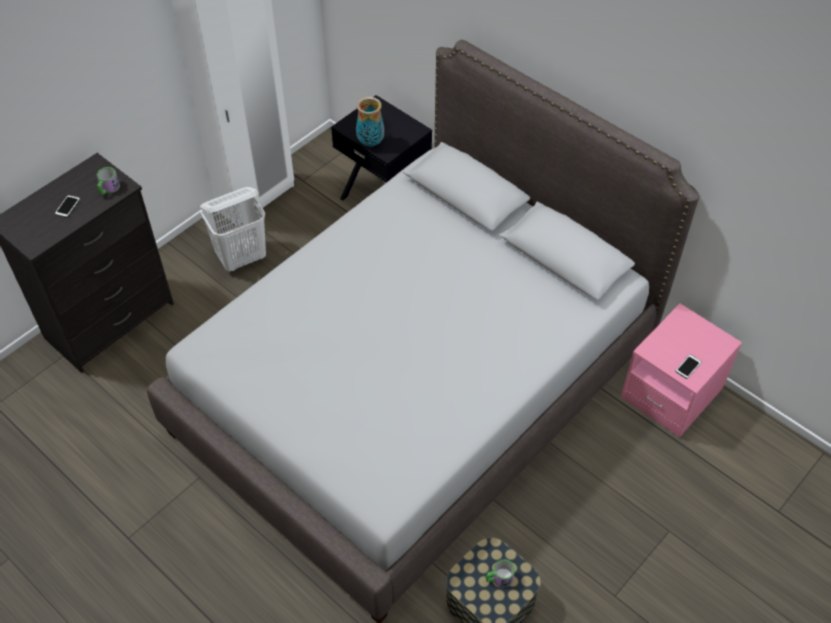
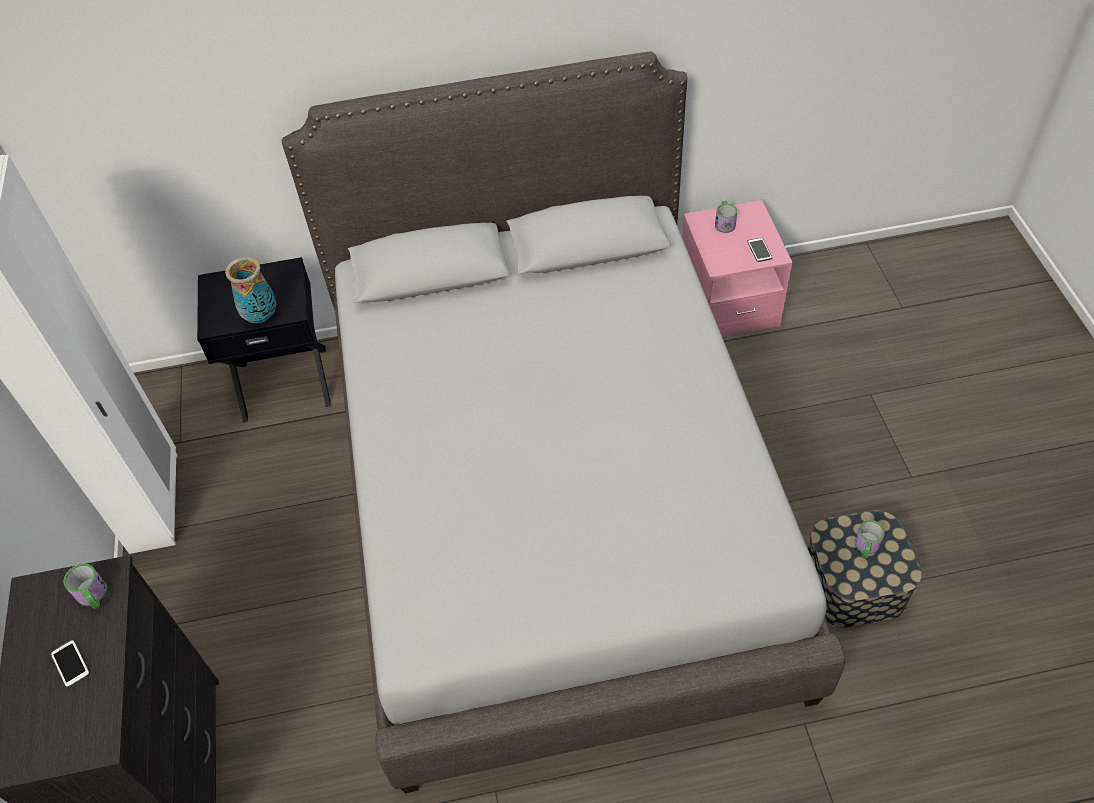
camera: 50 degrees left, 0 degrees up
(242, 258) = (225, 566): white laundry basket -> none
(694, 331) = (724, 222): none -> mug

